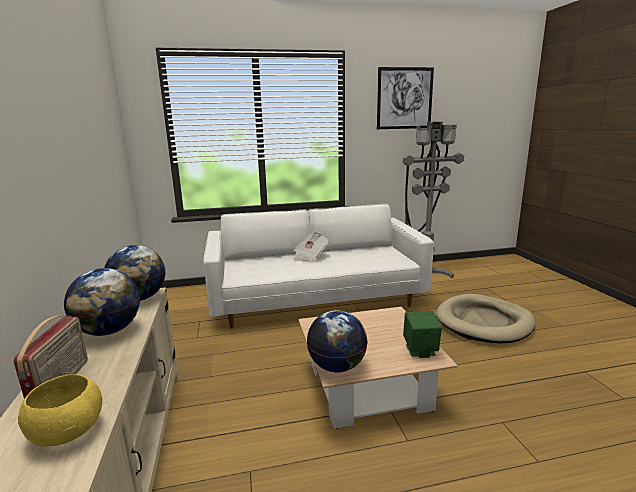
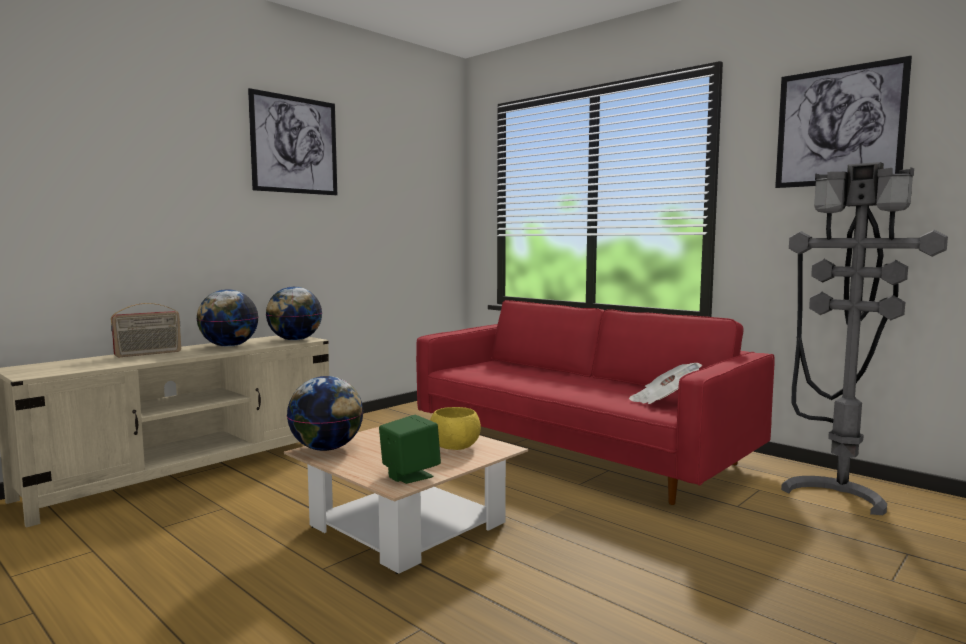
camera: 55 degrees right, 10 degrees down
(48, 83) = (294, 145): none -> picture
(67, 432) = (92, 365): yellow bowl -> yellow bowl (454, 447)
(309, 256) = (574, 377): newspaper -> newspaper (664, 401)
(315, 299) = (578, 449): white sofa -> red sofa
(484, 322) = (732, 572): beige dog bed -> none

